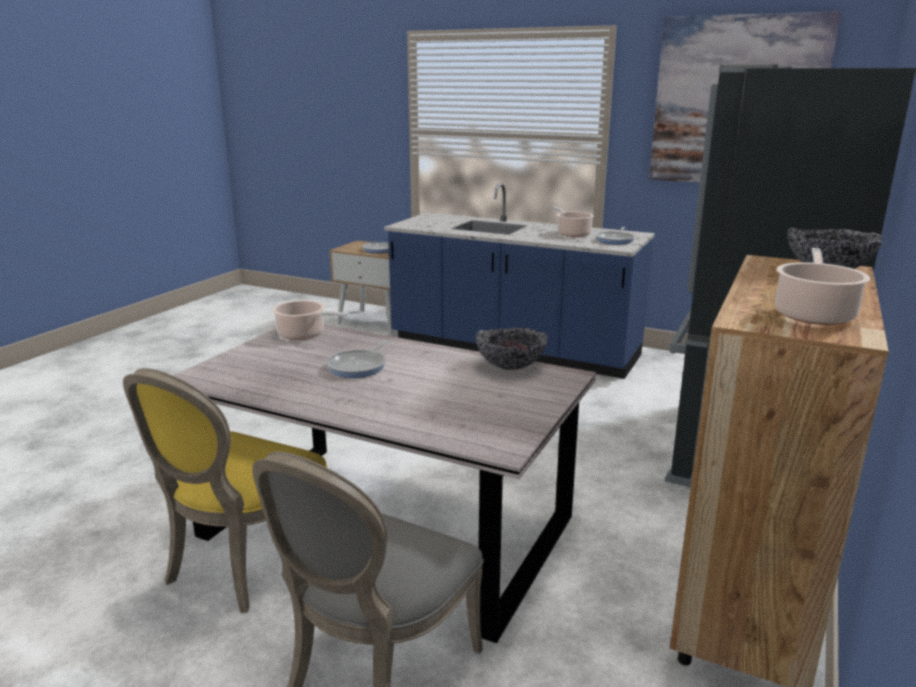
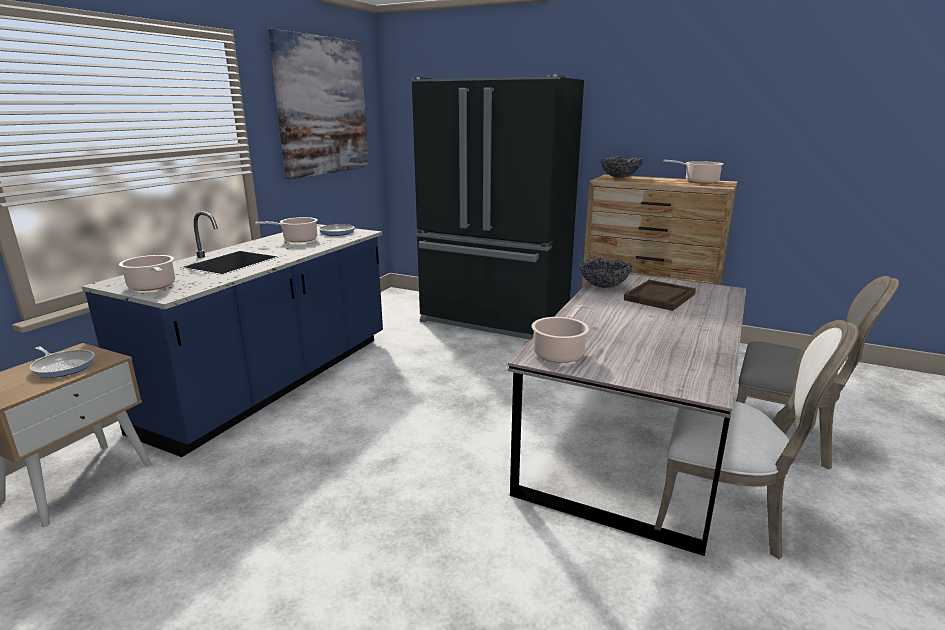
camera: 90 degrees left, 0 degrees up
(242, 564) = (724, 513): yellow chair -> white chair
(359, 366) = (632, 326): frying pan -> none
(421, 221) = (153, 287): none -> cooking pot
(463, 393) = (659, 297): none -> brown tray

